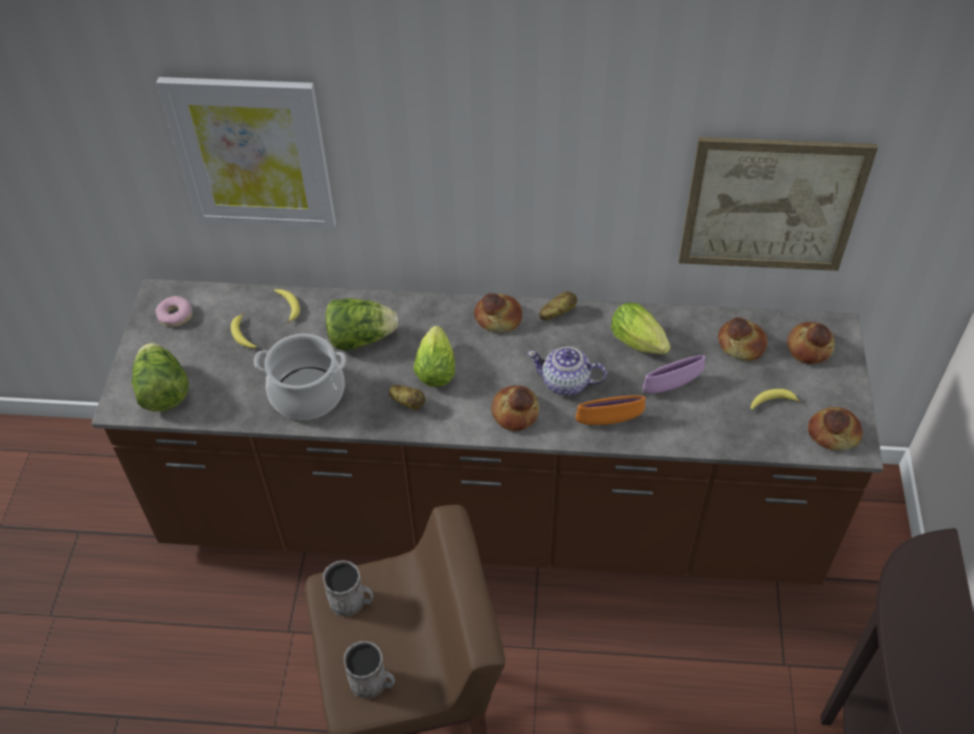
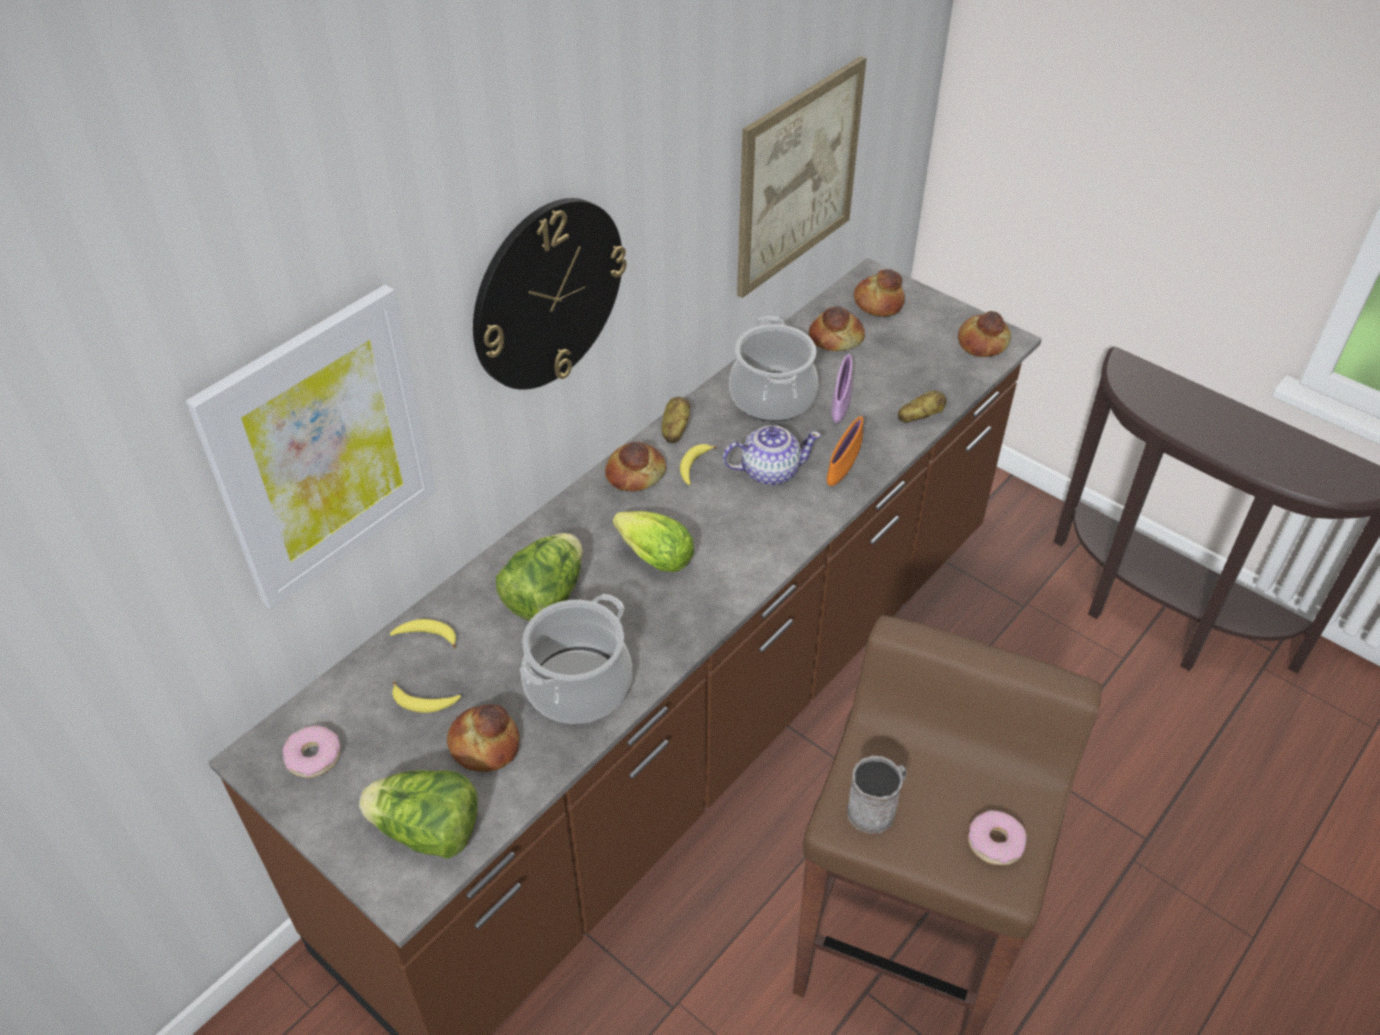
camera: 55 degrees left, 5 degrees down
(373, 683) = (995, 843): grey mug -> donut
(408, 403) = (678, 603): potato -> potato (919, 417)
(461, 157) = (547, 294): none -> wall clock
(514, 412) = (770, 527): bread -> bread (484, 745)
(566, 383) = (769, 471): teapot -> teapot turned 150 degrees counterclockwise
(640, 344) = (772, 397): lettuce -> cooking pot
(771, 402) = (917, 357): banana -> banana (694, 467)

